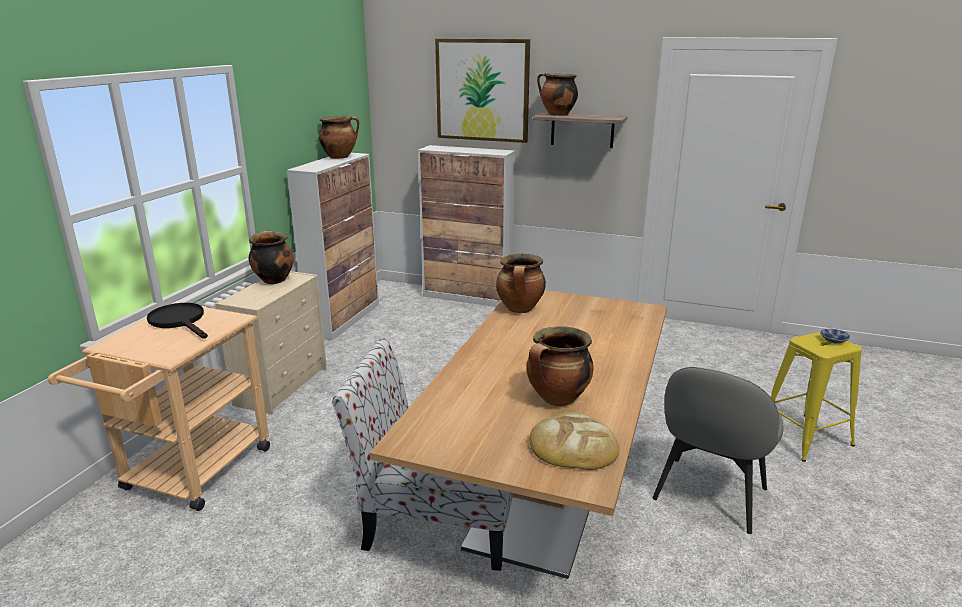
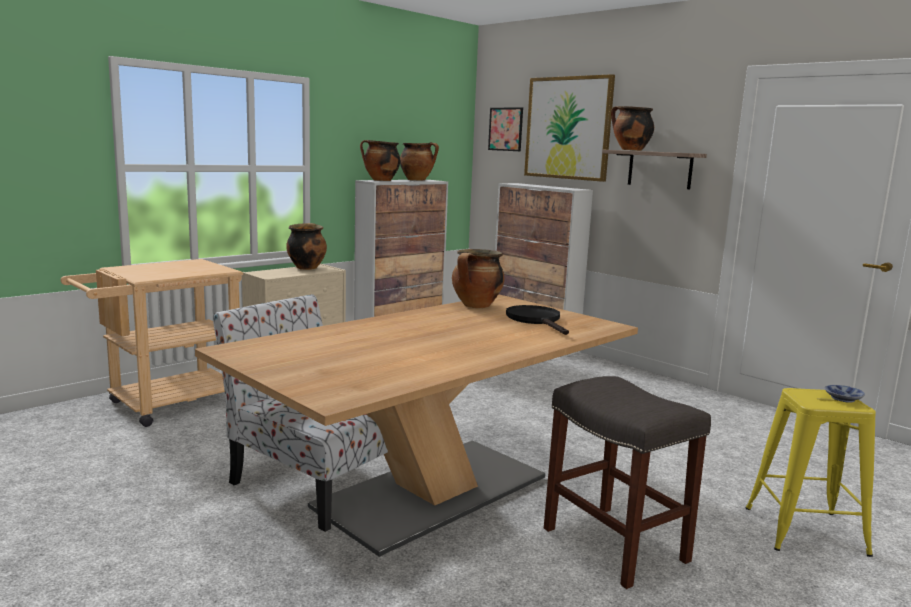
camera: 25 degrees right, 10 degrees down
(180, 321) = (184, 266): black frying pan -> black frying pan (536, 320)
(409, 90) = (505, 129): none -> picture
(557, 399) = (403, 355): cooking pot -> cooking pot (380, 180)
(573, 446) = (361, 379): bread -> none
(708, 496) = (612, 544): grey chair -> grey stool

